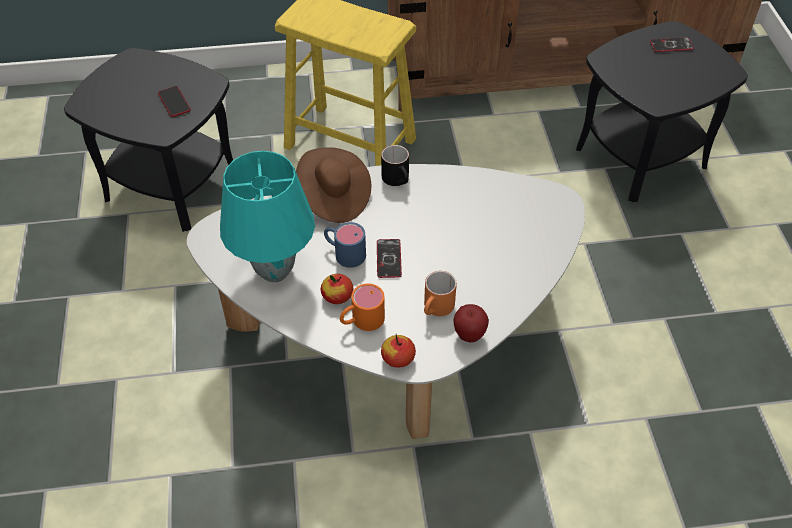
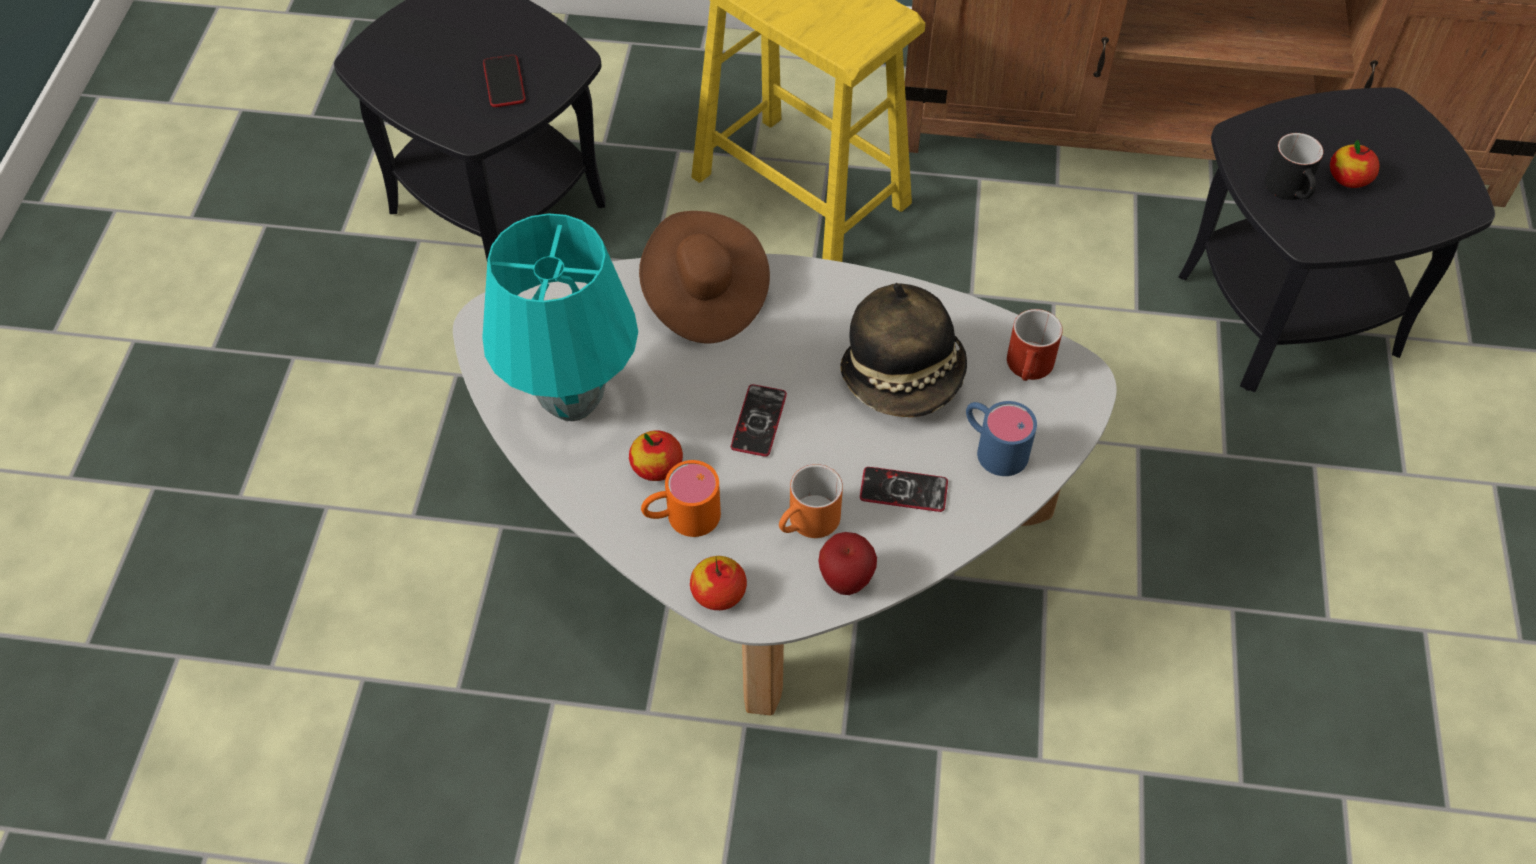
camera: 15 degrees right, 5 degrees up
(344, 253) = (691, 395): blue mug -> blue mug (993, 447)
(398, 180) = (819, 287): black mug -> black mug (1291, 190)
(463, 218) = (904, 376): none -> hat
(532, 200) = (1029, 369): none -> red mug
(666, 70) = (1349, 178): none -> apple
(671, 45) = (1374, 134): phone -> phone (903, 490)

